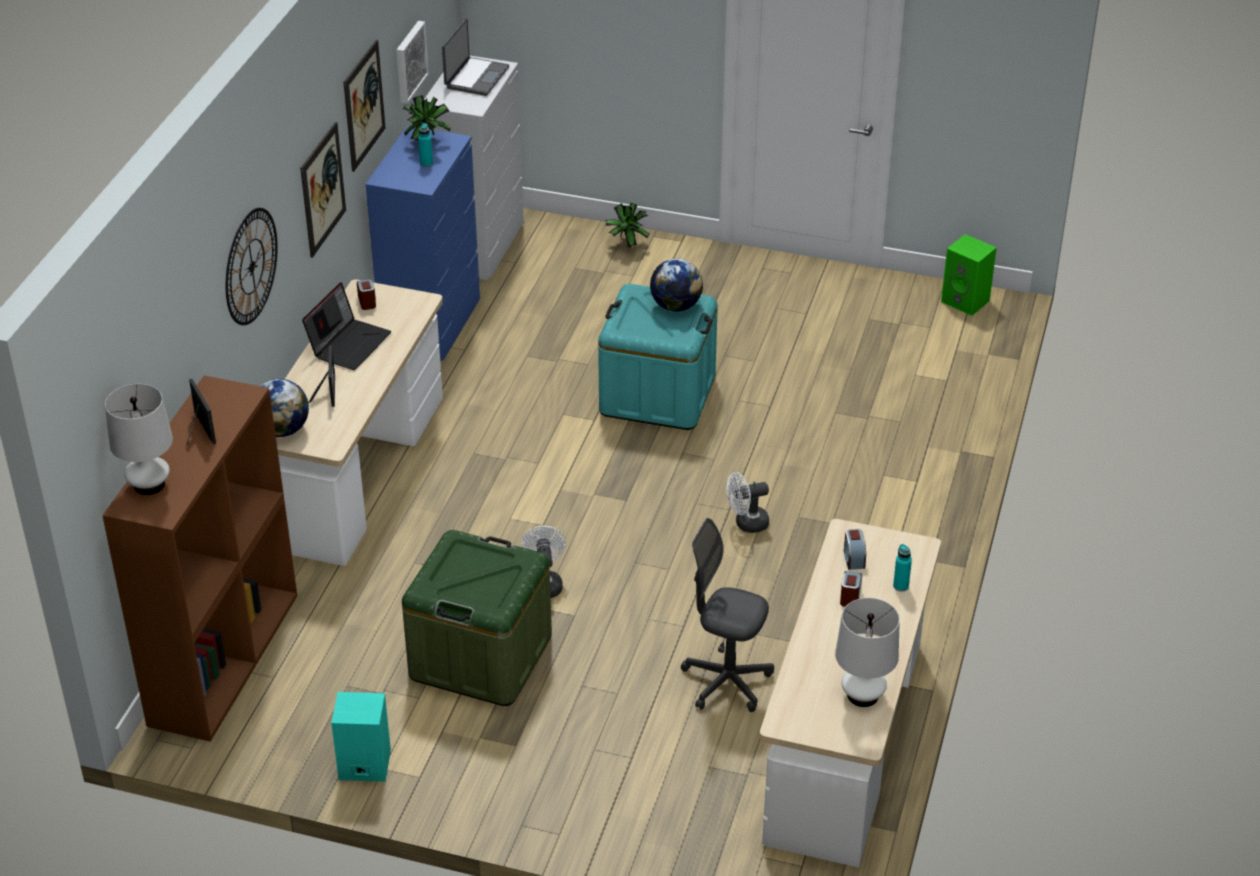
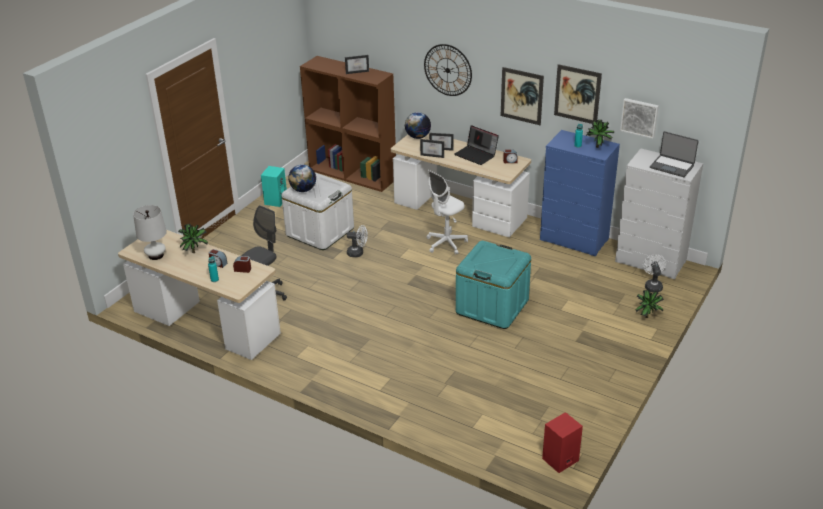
camera: 105 degrees right, 5 degrees down
(149, 484) = (328, 62): white table lamp -> none
(360, 397) = (433, 155): none -> picture frame
(481, 472) = (446, 244): none -> white office chair
(481, 656) = (320, 232): green storage box -> white storage box
(676, 306) = (500, 267): globe -> globe (303, 190)
(746, 523) = (371, 320): white fan -> white fan (652, 285)
(825, 642) = (195, 251): none -> potted plant
(966, 301) = (560, 460): green speaker -> red speaker

